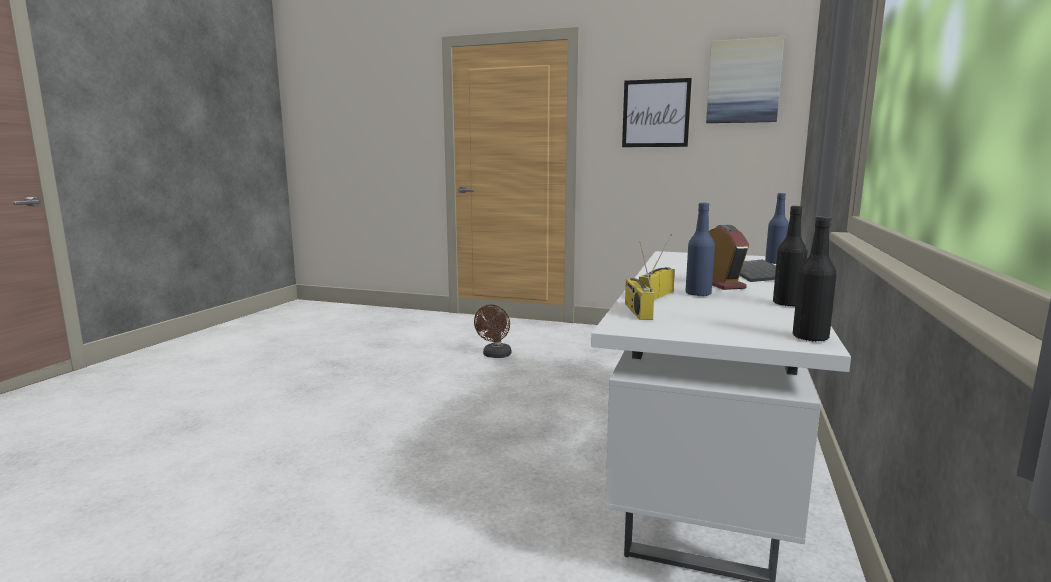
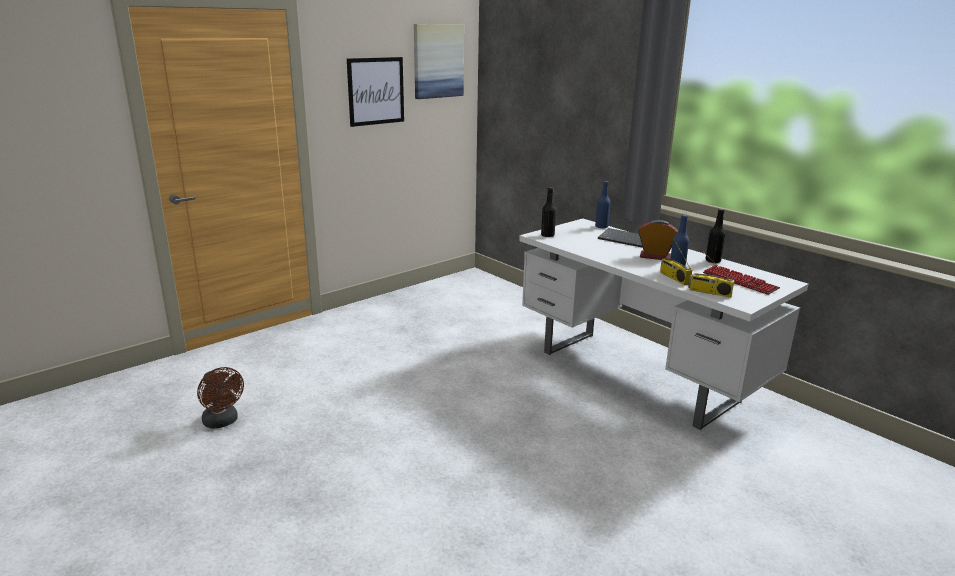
camera: 60 degrees left, 10 degrees up
(495, 356) = (355, 372): brown fan -> brown fan (223, 422)
(729, 320) = (739, 281): none -> keyboard
(810, 338) = (779, 279): black bottle -> black bottle (547, 235)

